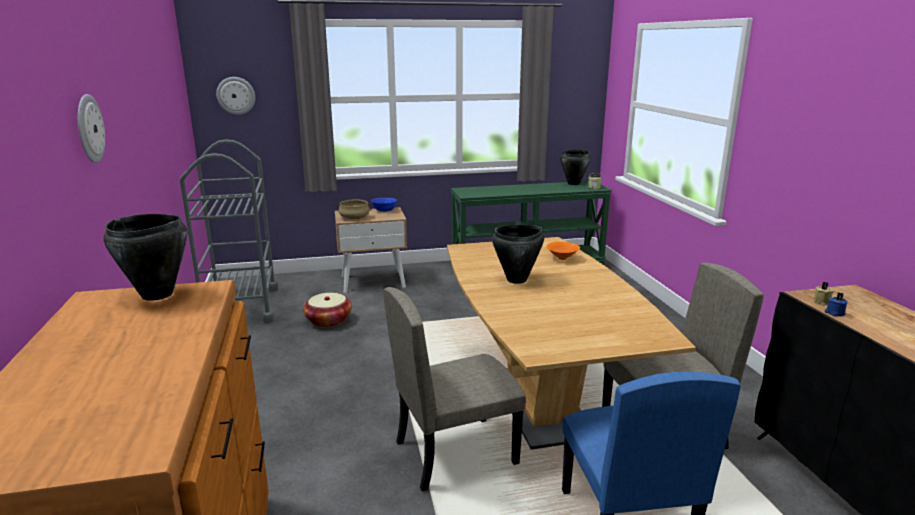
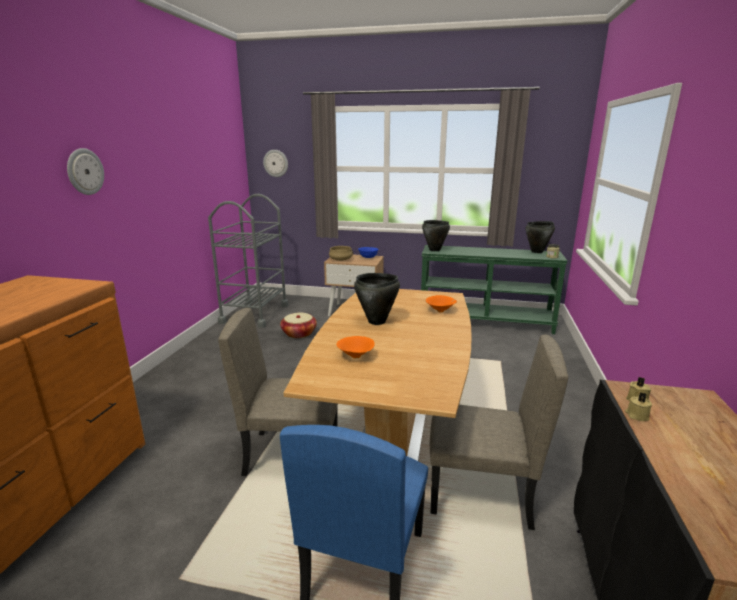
camera: 25 degrees right, 0 degrees up
(157, 295) = (57, 284): black cooking pot -> black cooking pot (434, 250)
(546, 318) = (356, 357): none -> orange bowl
(834, 313) = (636, 415): blue candle -> beige candle

